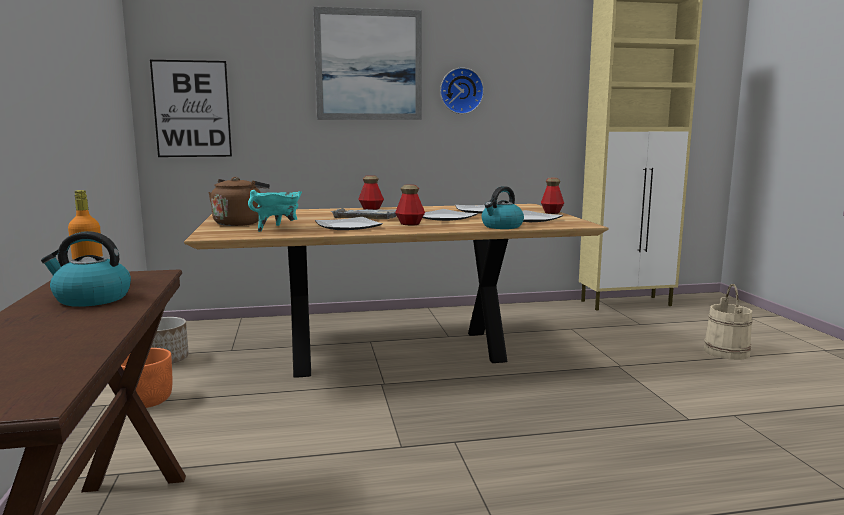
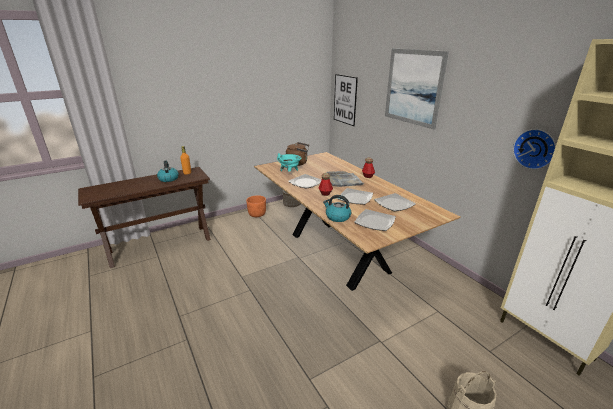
camera: 70 degrees right, 15 degrees up
(461, 91) = (463, 114): wall clock -> wall clock (535, 148)
(552, 212) = (416, 226): bottle -> none

